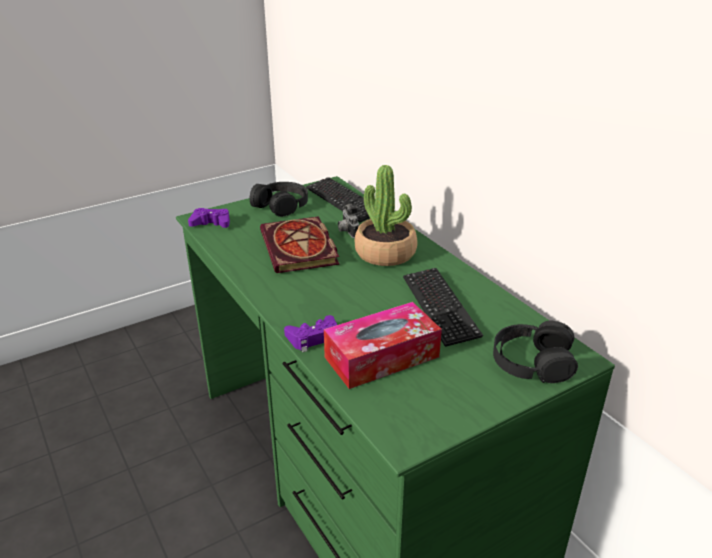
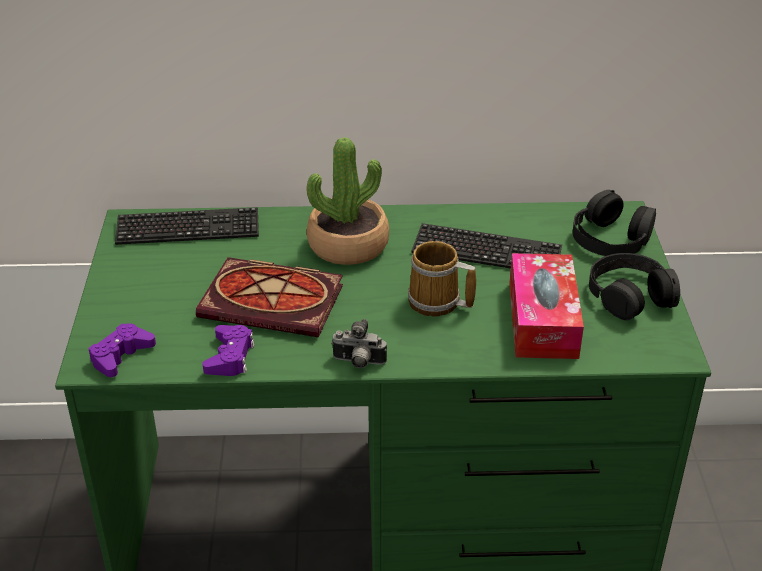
camera: 60 degrees left, 5 degrees up
(281, 205) = (138, 280): black headphones -> black headphones (630, 295)
(313, 338) = (475, 353): purple game controller -> purple game controller (230, 357)
(347, 232) = (270, 253): camera -> camera (358, 363)
(356, 305) = (436, 303): none -> mug

